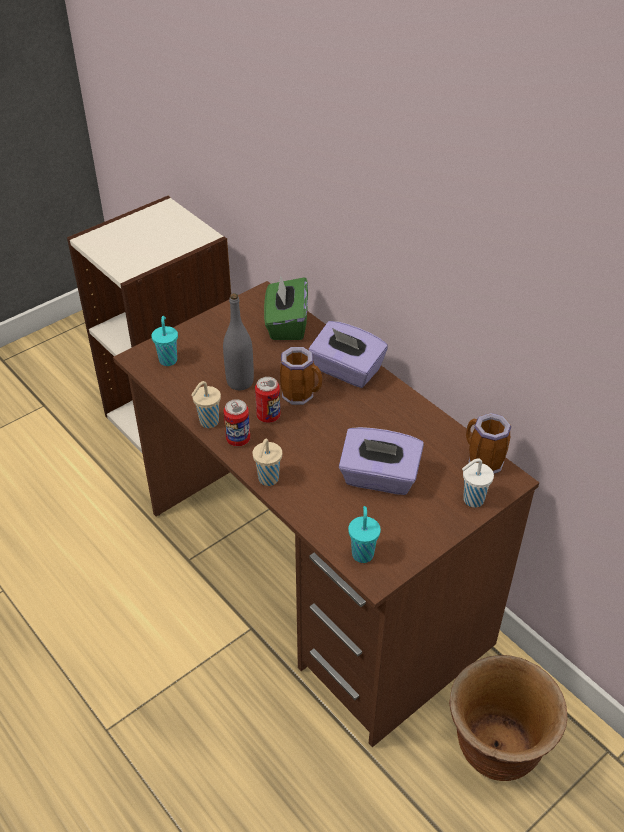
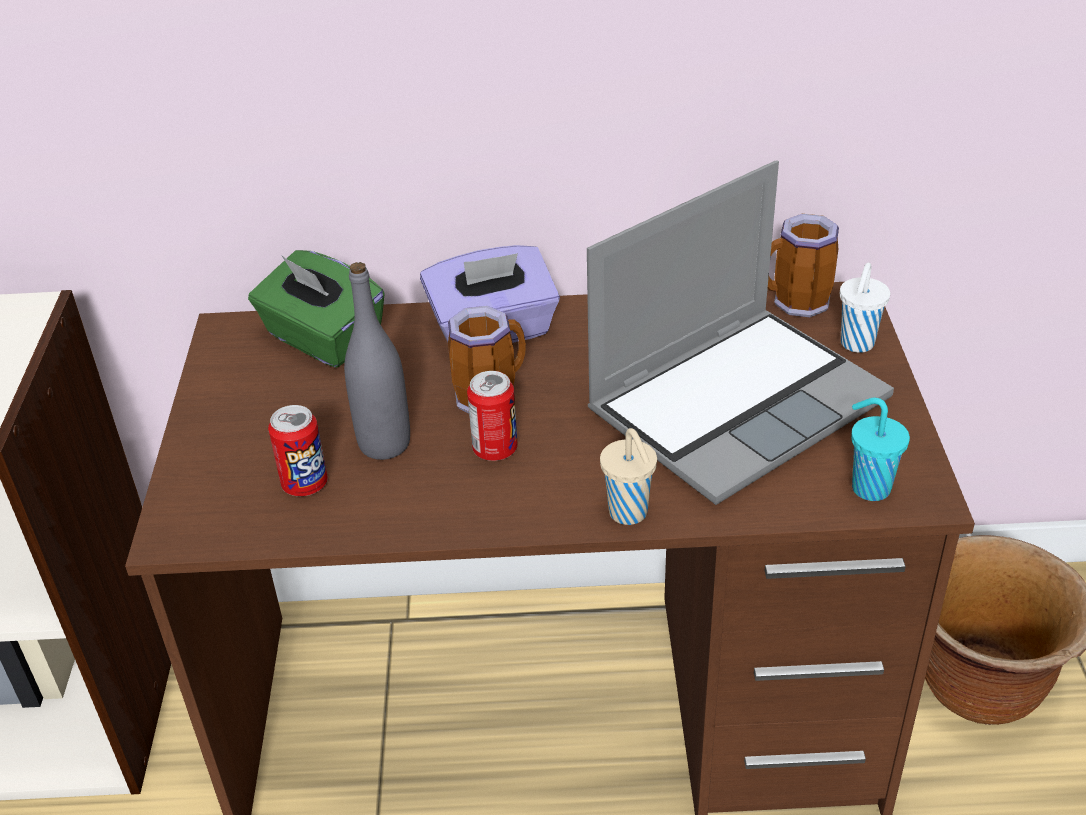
camera: 50 degrees left, 5 degrees down
(168, 359) = (227, 499): turquoise cup -> none
(208, 422) = (431, 521): beige cup -> none
(238, 439) = (508, 505): can -> can (305, 484)
(379, 478) = (738, 403): purple tissue box -> laptop

